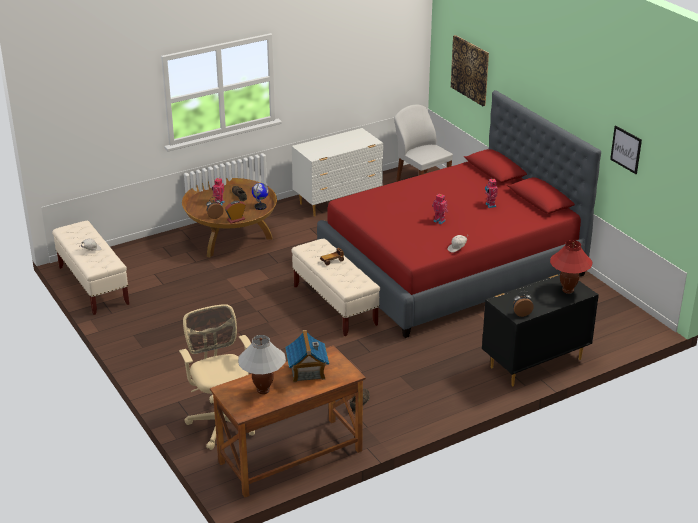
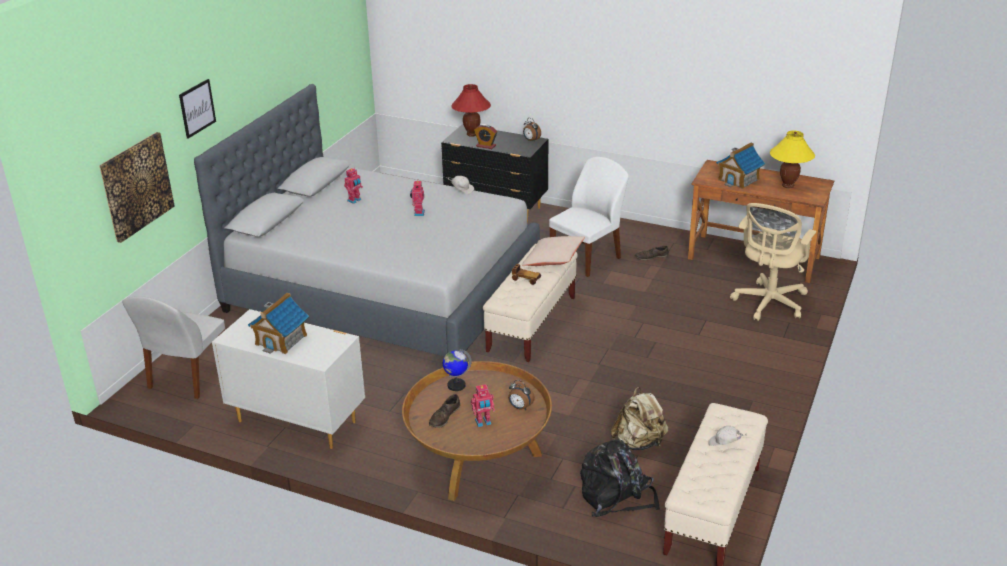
camera: 125 degrees left, 0 degrees up
(146, 264) = (616, 497): none -> black backpack
(171, 289) = (638, 443): none -> beige backpack
(236, 219) = (508, 388): alarm clock -> alarm clock (486, 146)
(263, 390) = (788, 186): white table lamp -> yellow table lamp
(337, 143) = (281, 339): none -> toy house
(343, 281) = (553, 260): none -> beige pillow
(394, 369) = (587, 258): none -> white chair
(451, 267) = (383, 290): red bed -> grey bed
(626, 149) = (317, 63): picture -> picture (197, 108)

